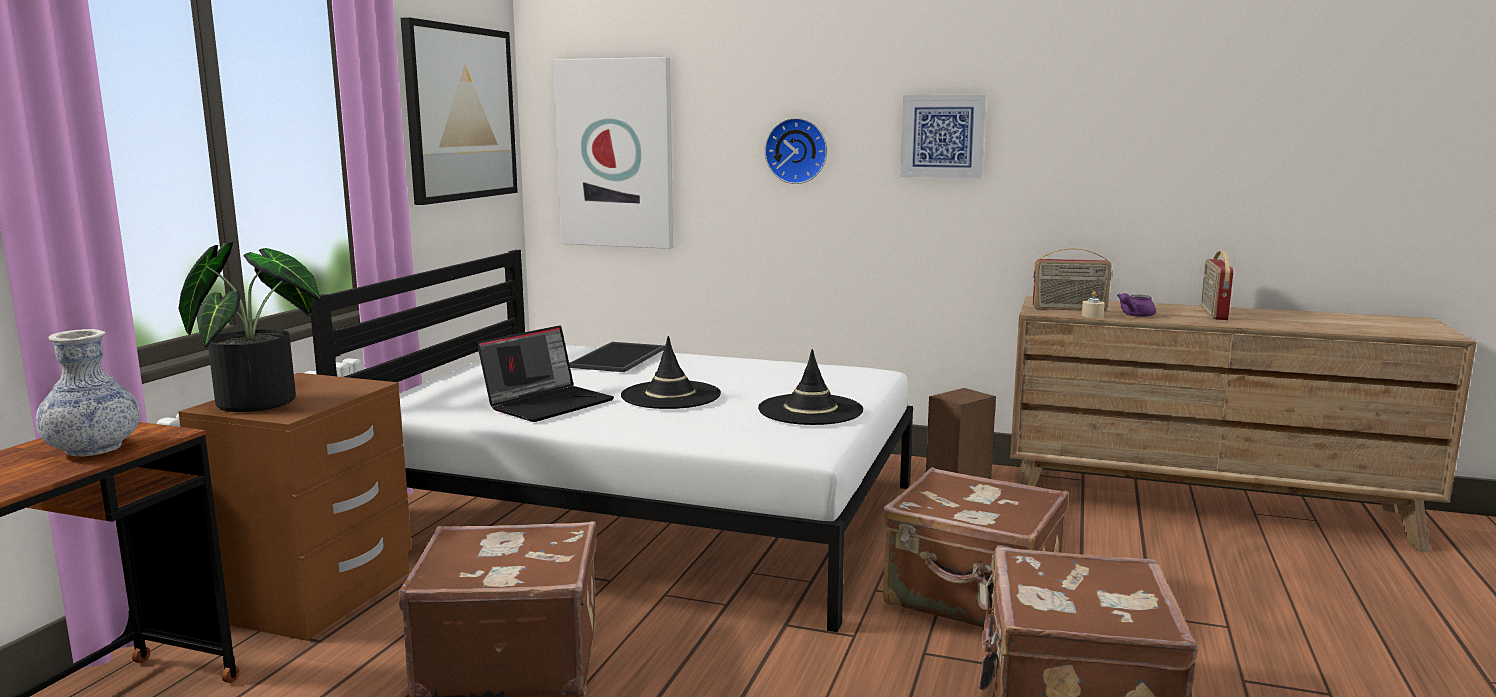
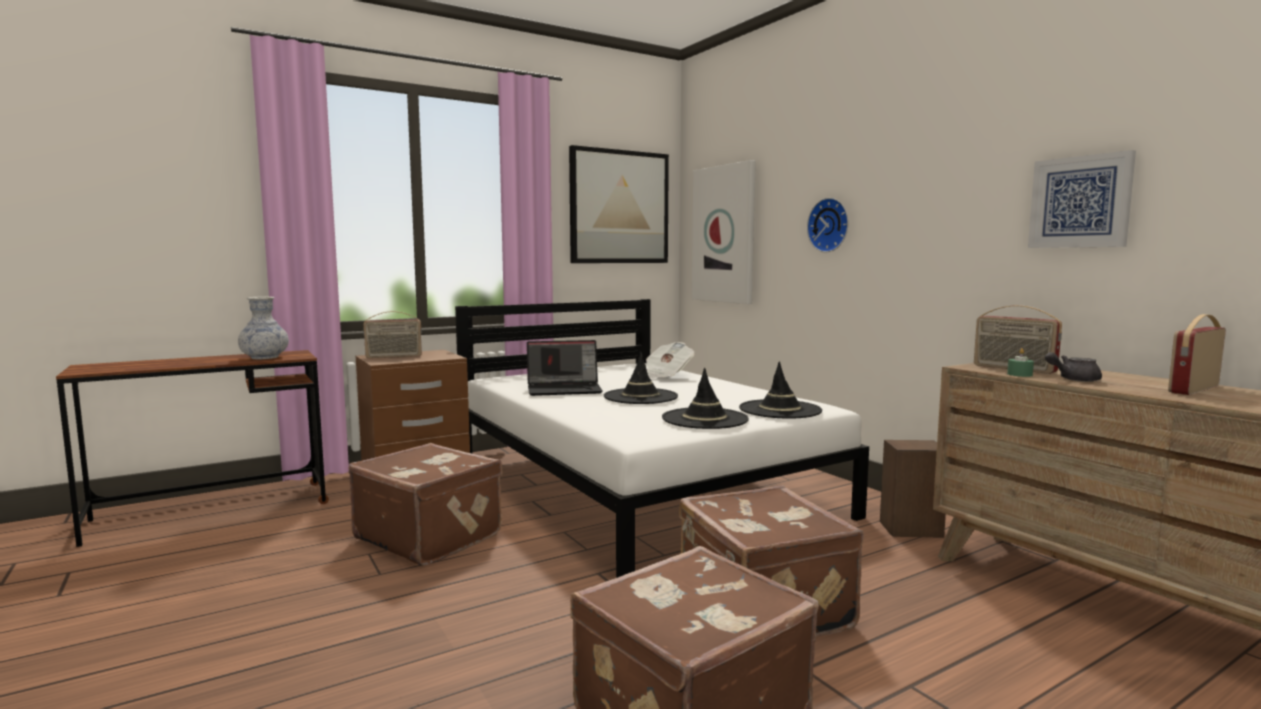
camera: 40 degrees right, 5 degrees down
(266, 401) = (394, 356): potted plant -> radio
(619, 358) = (666, 375): tray -> newspaper
(845, 383) = (780, 410): none -> black hat
(943, 136) = (938, 205): picture -> picture (1080, 202)
(1092, 315) = (1019, 374): beige candle -> green candle
(1134, 315) = (1073, 379): purple teapot -> grey teapot

